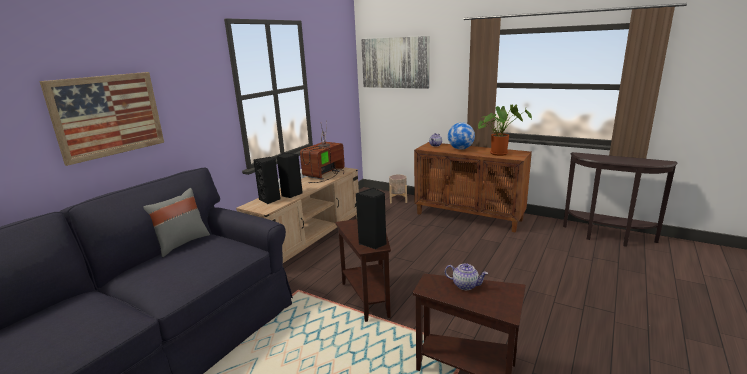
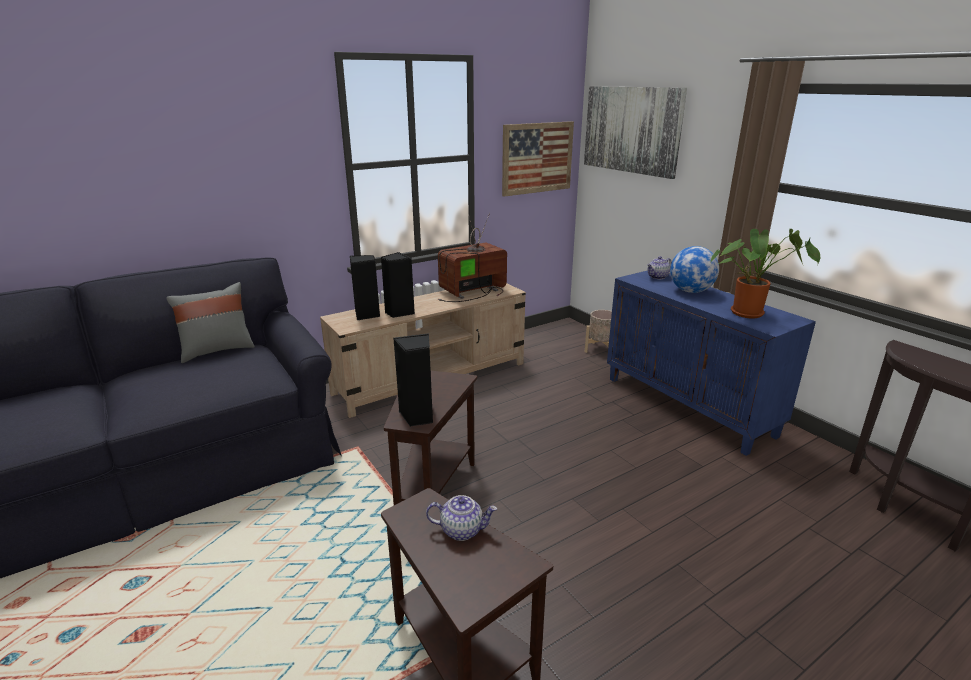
camera: 25 degrees right, 5 degrees up
(108, 115) = (149, 177): picture -> picture (537, 158)
(465, 285) = (462, 530): teapot -> teapot turned 45 degrees counterclockwise
(469, 217) = (688, 406): brown cabinet -> blue cabinet

